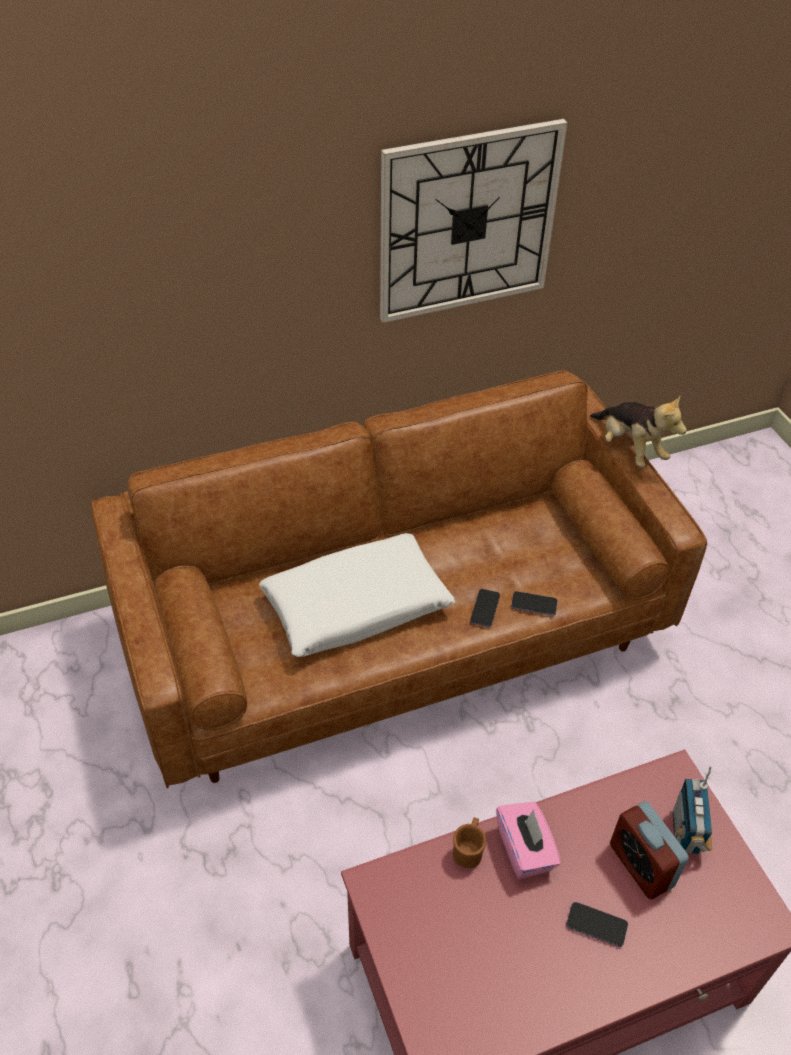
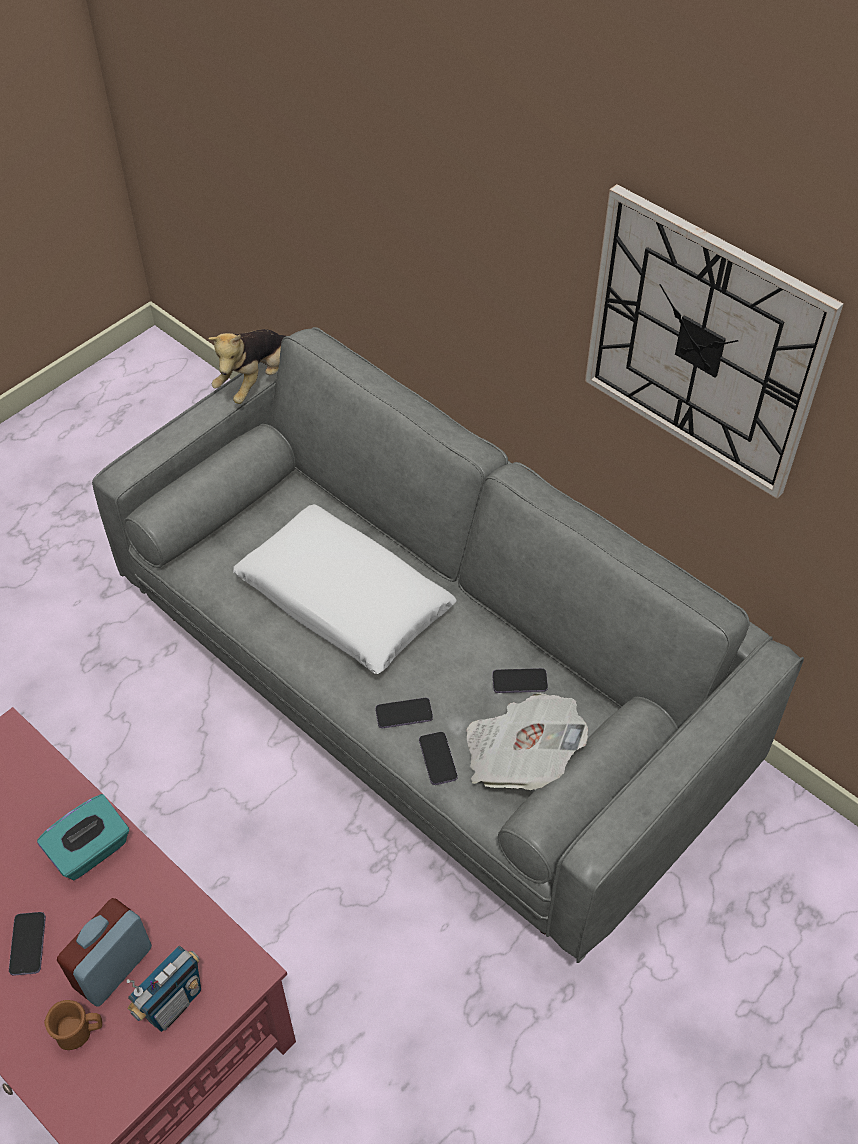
camera: 65 degrees right, 5 degrees up
(393, 633) = (428, 686): brown sofa -> grey sofa
(468, 850) = (71, 801): brown mug -> brown mug (80, 1032)
(491, 536) = (519, 682): none -> phone
(525, 850) = (90, 850): pink tissue box -> turquoise tissue box
(554, 560) = (520, 756): none -> newspaper
(629, 448) = (702, 749): plush toy -> plush toy (256, 381)
(686, 832) = (172, 1003): radio -> radio turned 150 degrees clockwise

